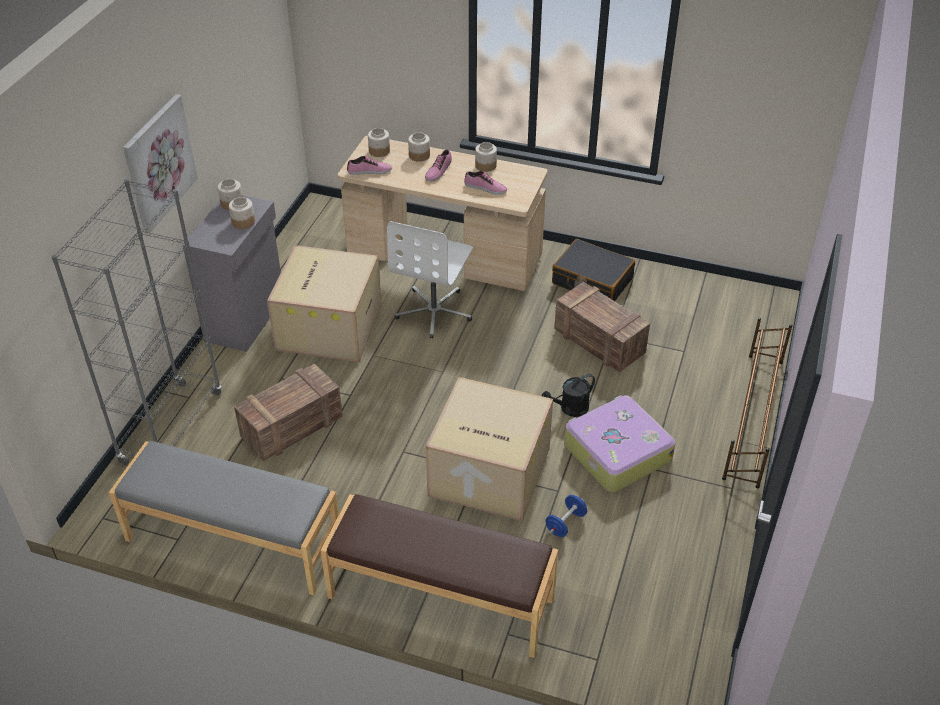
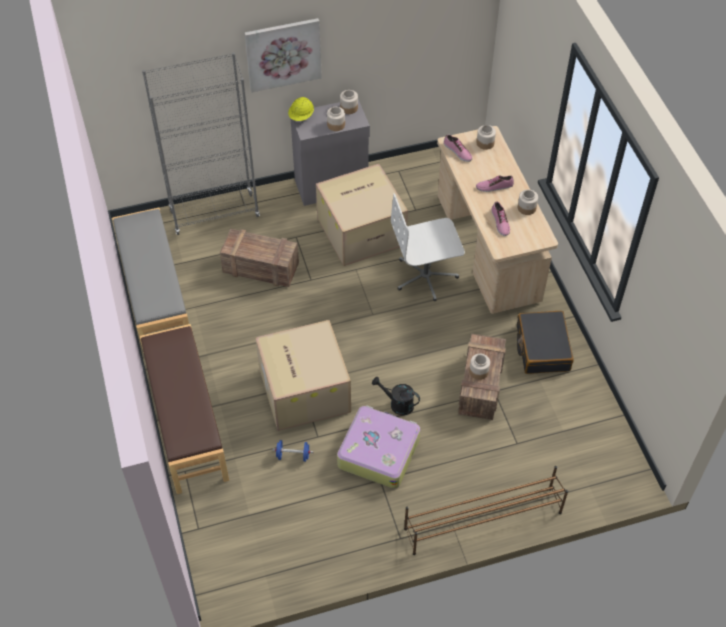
camera: 55 degrees right, 10 degrees up
(199, 239) = (301, 116): none -> yellow hard hat
(419, 156) = (501, 166): jar -> jar (478, 371)

